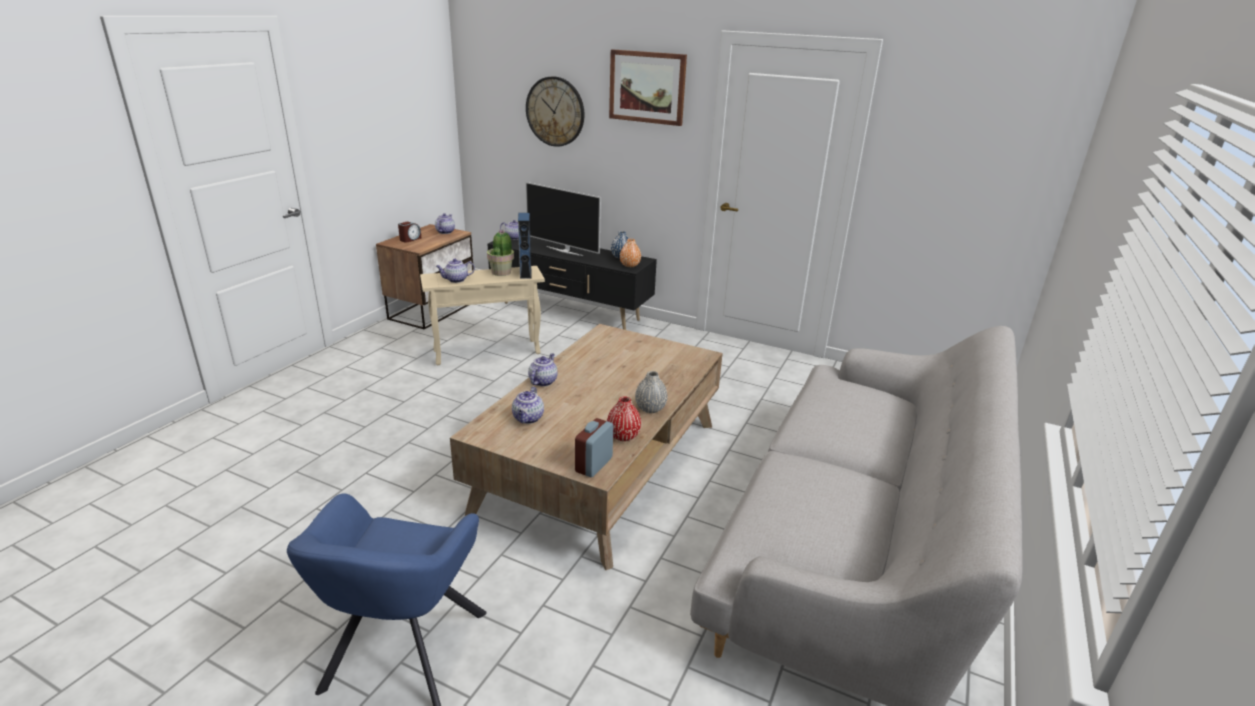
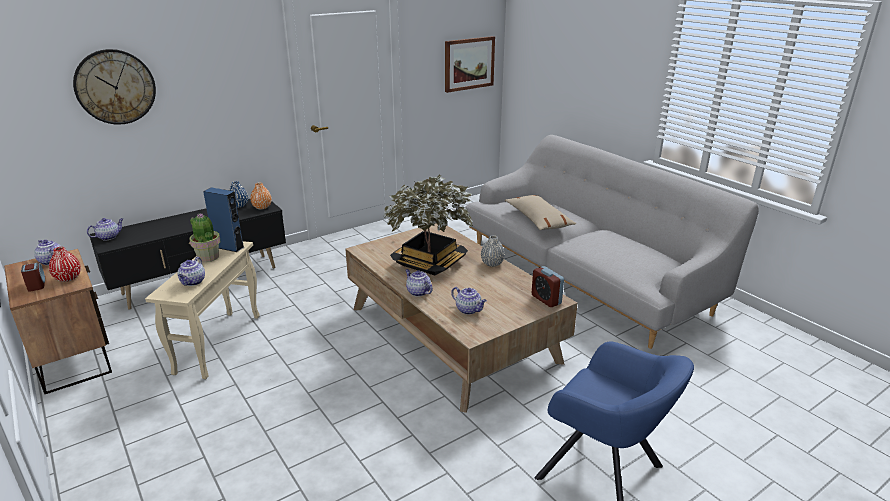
camera: 60 degrees left, 0 degrees up
(564, 251) = (185, 223): television -> none
(612, 371) = (429, 263): none -> potted plant
(623, 436) = (519, 281): red vase -> red vase (68, 278)
(647, 87) = (220, 42): picture -> picture (469, 63)
(825, 417) = (538, 220): none -> beige pillow

